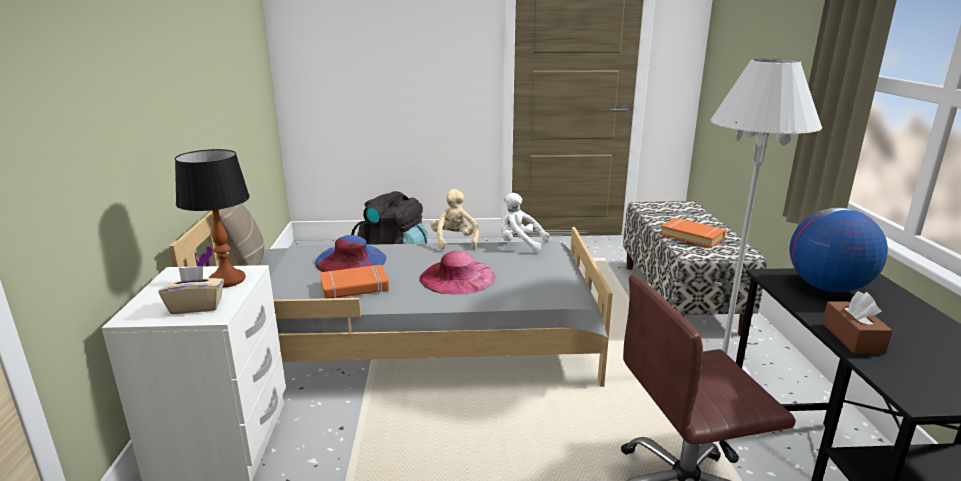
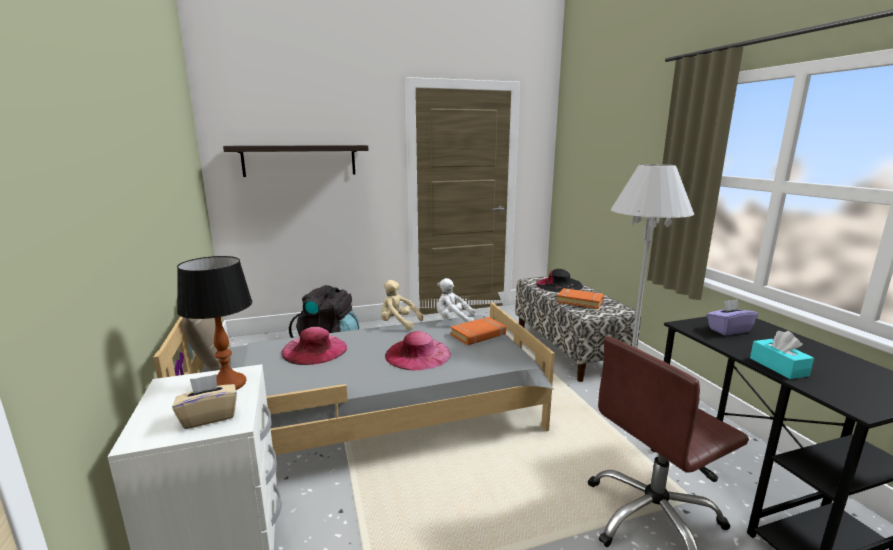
camera: 15 degrees left, 5 degrees down
(350, 260) = (314, 349): blue hat -> pink hat
(354, 287) = (330, 374): orange book -> orange book (478, 335)
(374, 42) = (299, 160): none -> shelf
(454, 241) = (398, 323): beige plush toy -> beige plush toy turned 45 degrees counterclockwise
(678, 214) = (559, 285): none -> black hat
(827, 287) = (728, 330): globe -> purple tissue box
(852, 338) = (778, 367): brown tissue box -> turquoise tissue box

